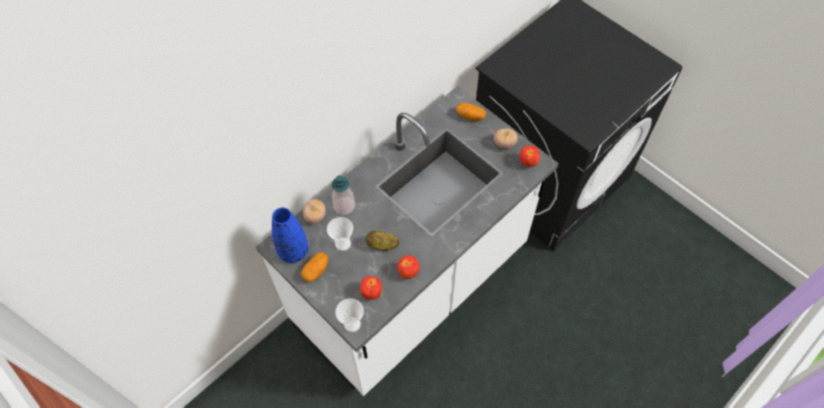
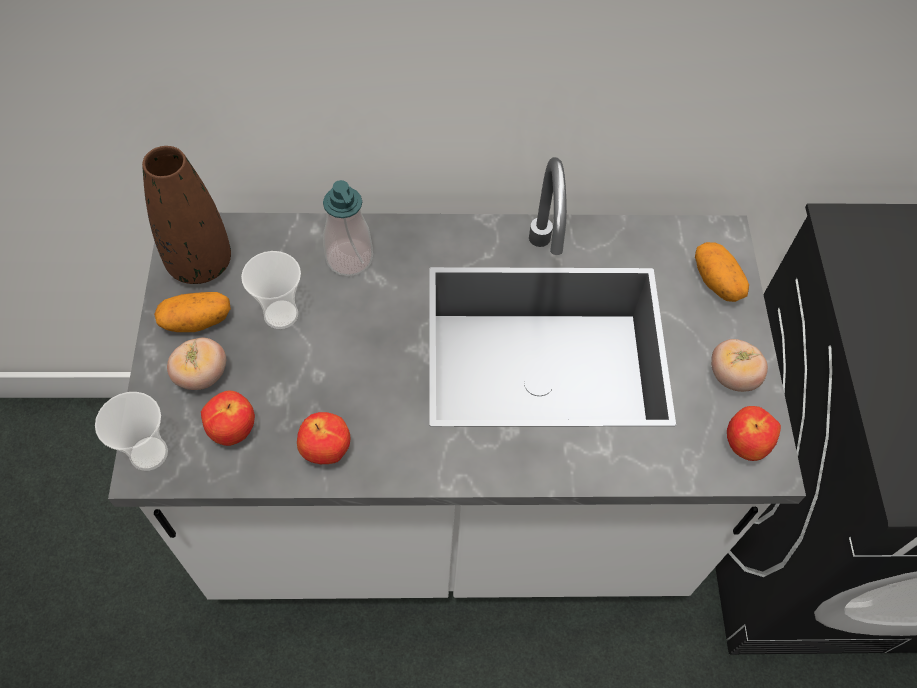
camera: 40 degrees right, 0 degrees up
(293, 251) = (200, 263): blue vase -> brown vase
(315, 216) = (290, 239): tomato -> tomato (201, 375)
(382, 245) = (336, 369): potato -> none

